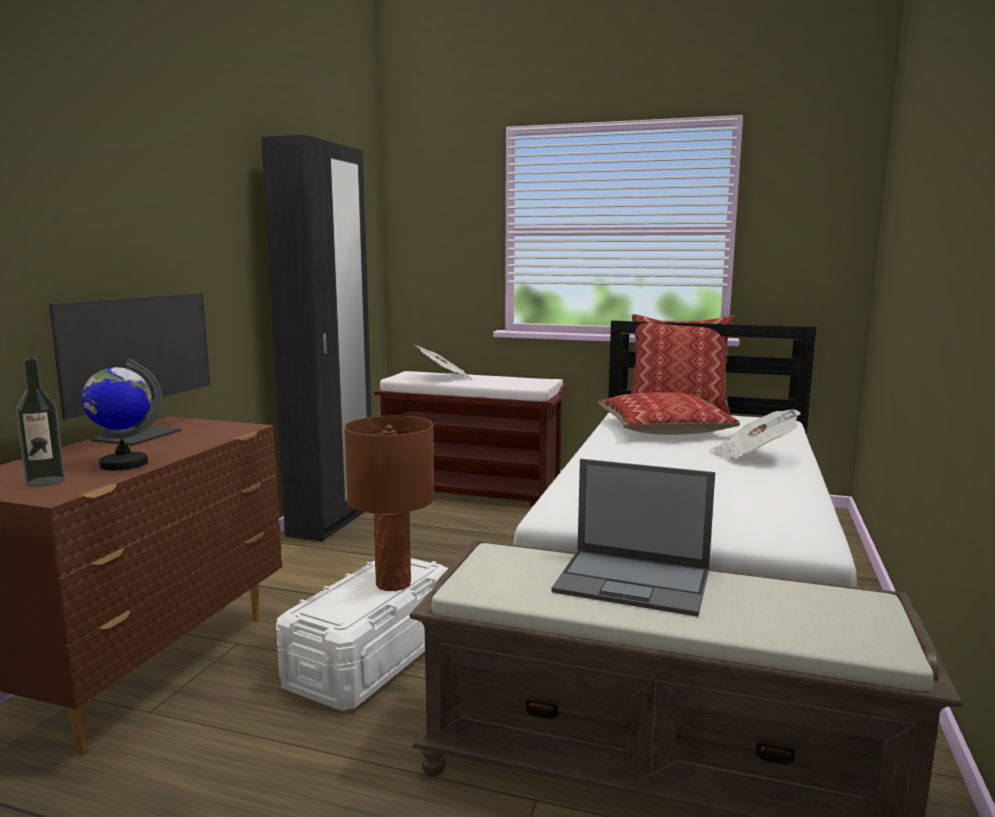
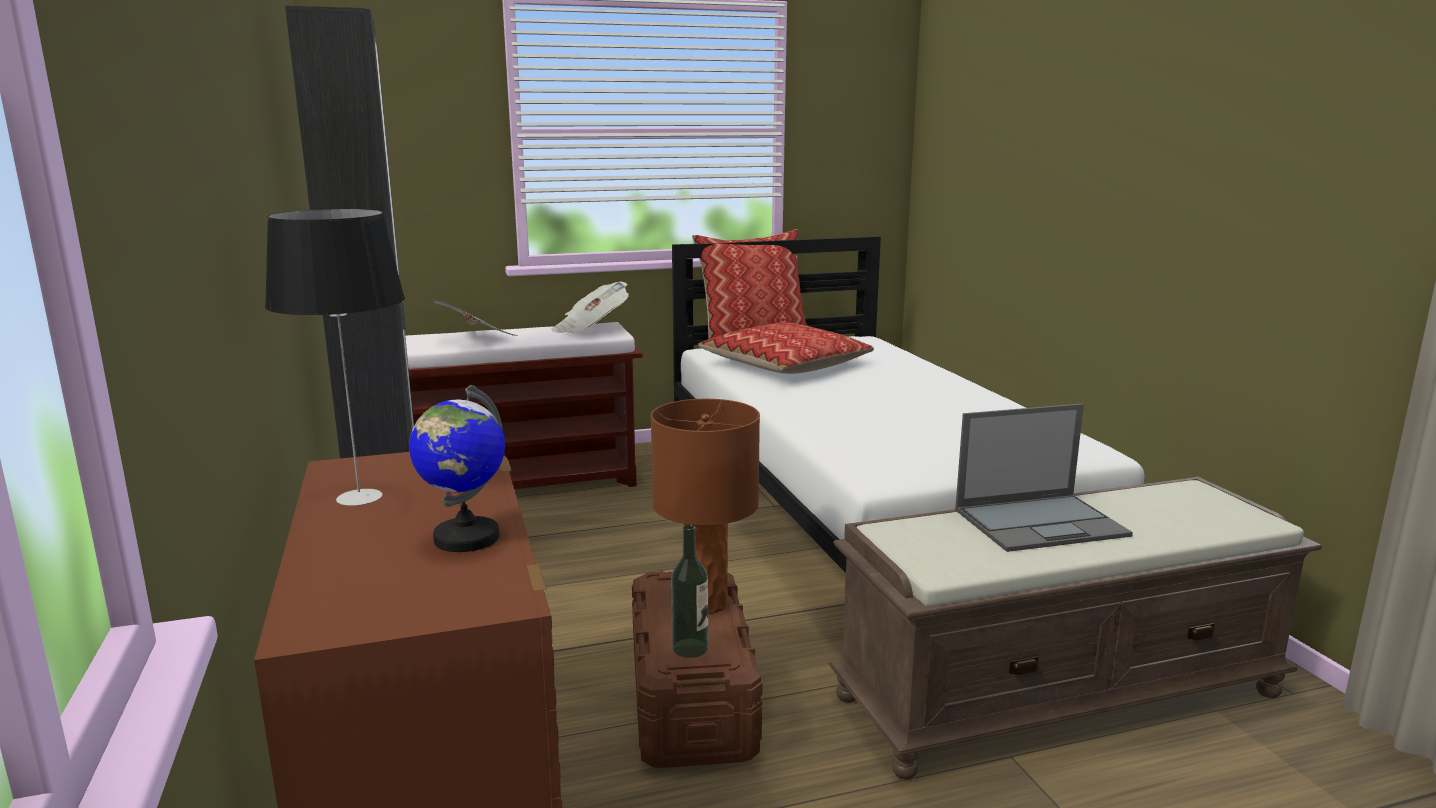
camera: 35 degrees left, 5 degrees up
(45, 481) = (433, 589): bottle -> bottle (690, 648)
(139, 435) = (358, 497): monitor -> table lamp
(372, 658) = (692, 699): white storage box -> brown storage box
(752, 455) = (913, 380): newspaper -> newspaper (591, 329)

